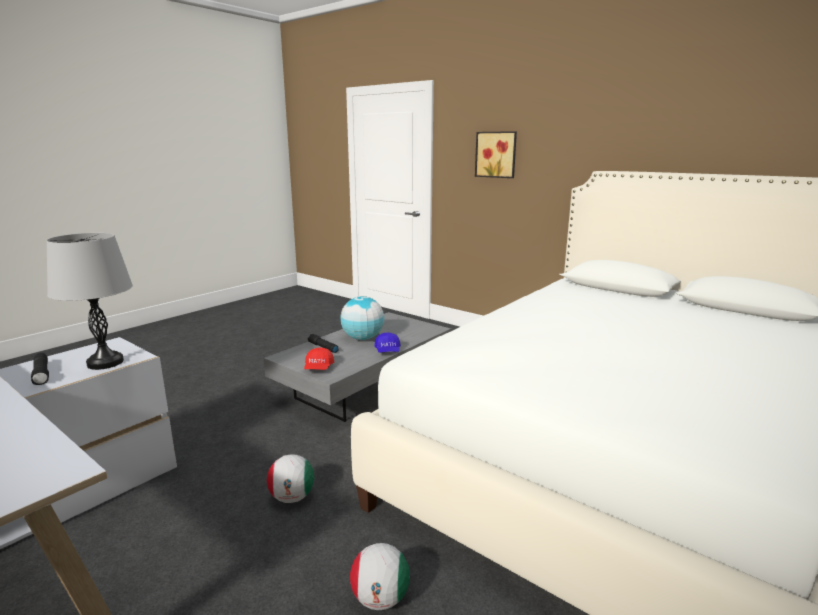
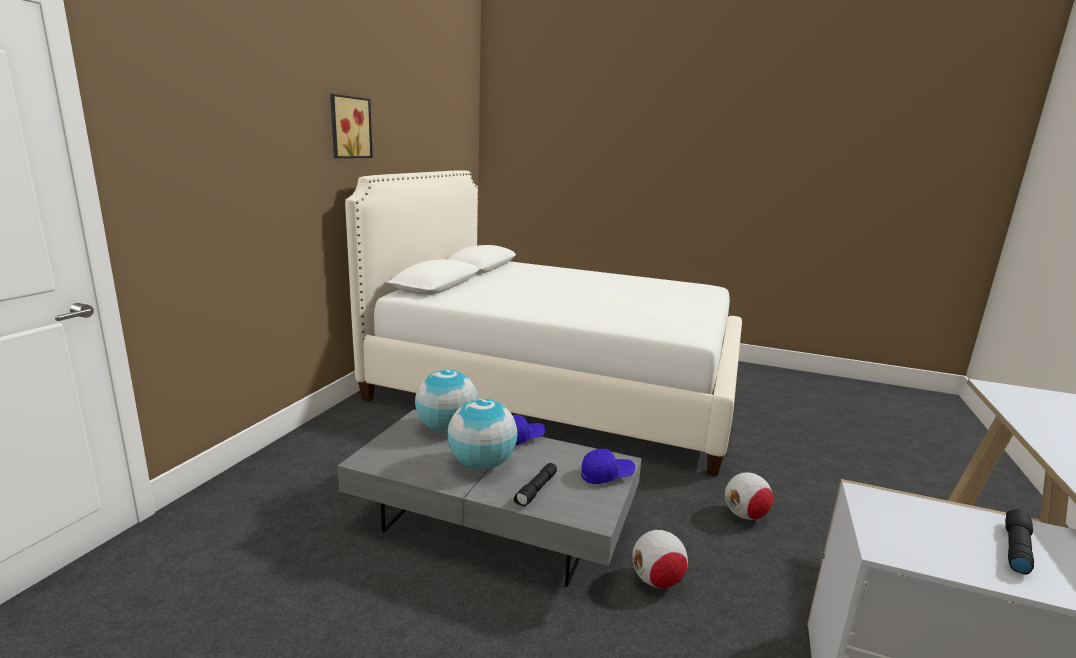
camera: 110 degrees left, 0 degrees up
(105, 363) = (916, 511): grey table lamp -> none
(319, 368) = (606, 475): red cap -> blue cap
(380, 599) = (776, 454): football -> football (656, 580)
(415, 334) = (447, 429): none -> globe
(496, 154) = (233, 160): picture -> picture (348, 127)

